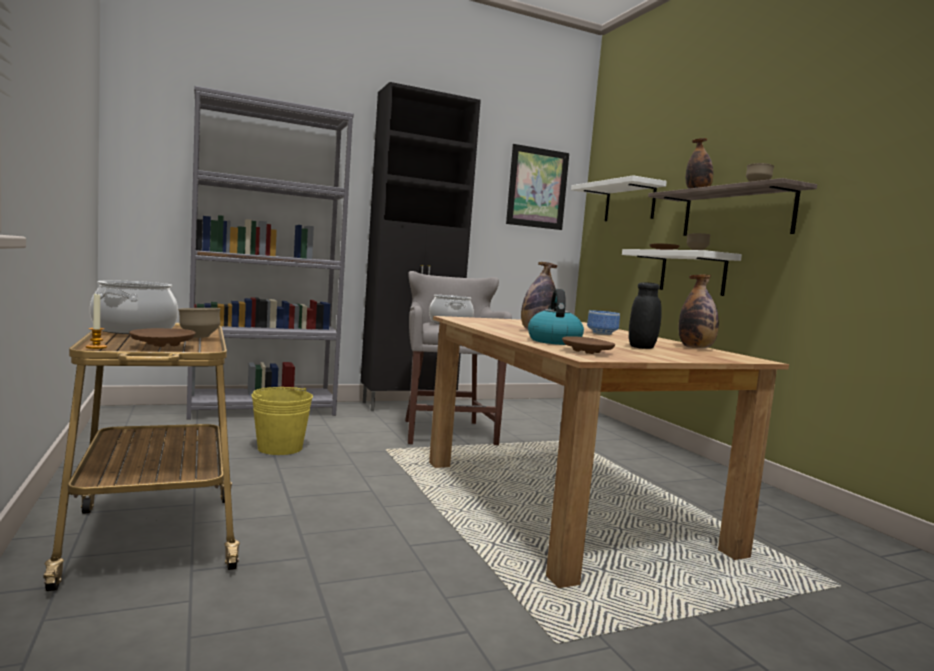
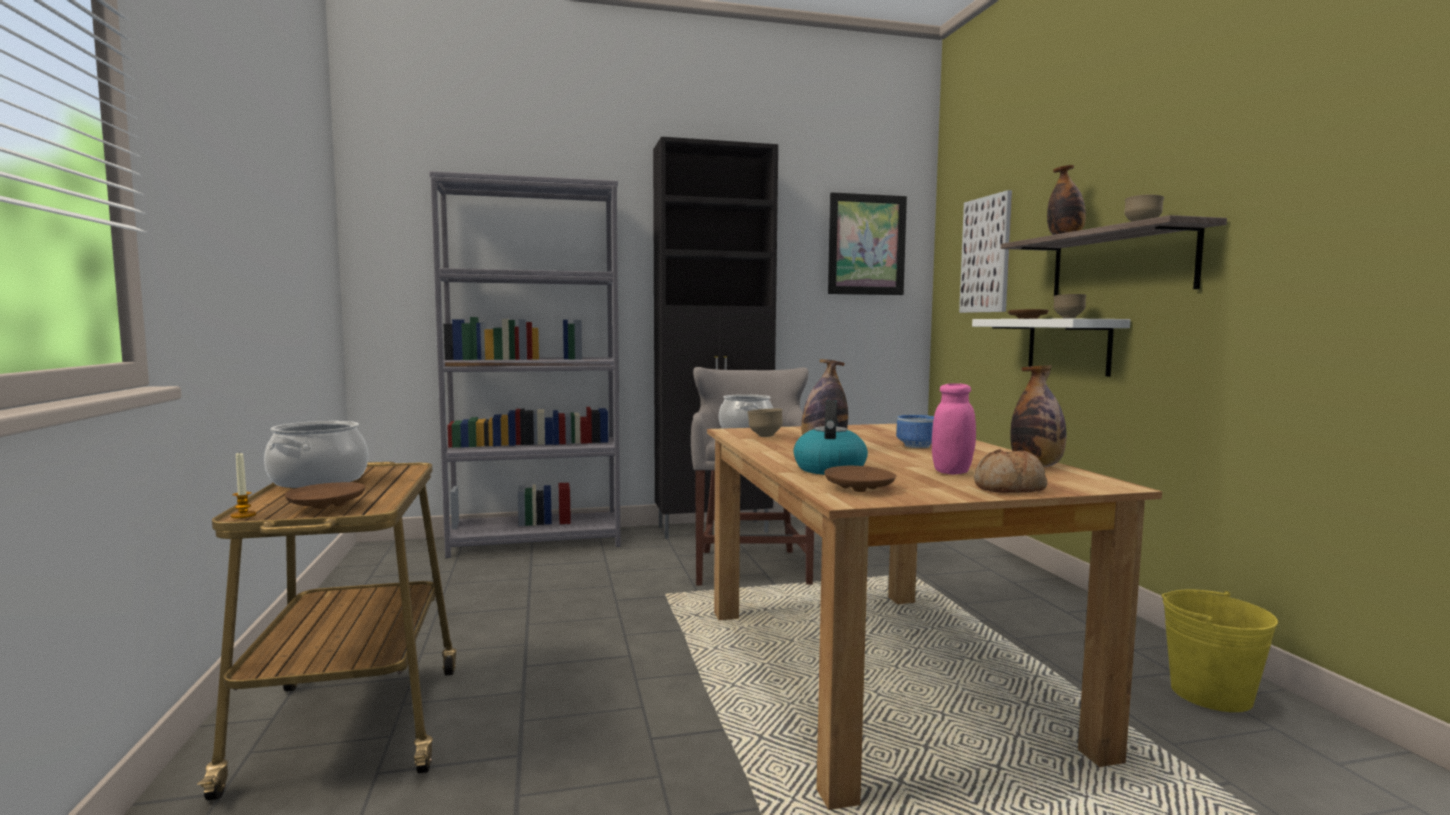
camera: 10 degrees right, 0 degrees up
(199, 337) = (384, 487): brown bowl -> brown bowl (764, 436)
(280, 448) = (538, 595): yellow bucket -> yellow bucket (1210, 694)
(629, 202) = (986, 255): white shelf -> picture
(642, 347) = (952, 472): black jar -> pink jar
(690, 357) = (1009, 488): none -> bread

